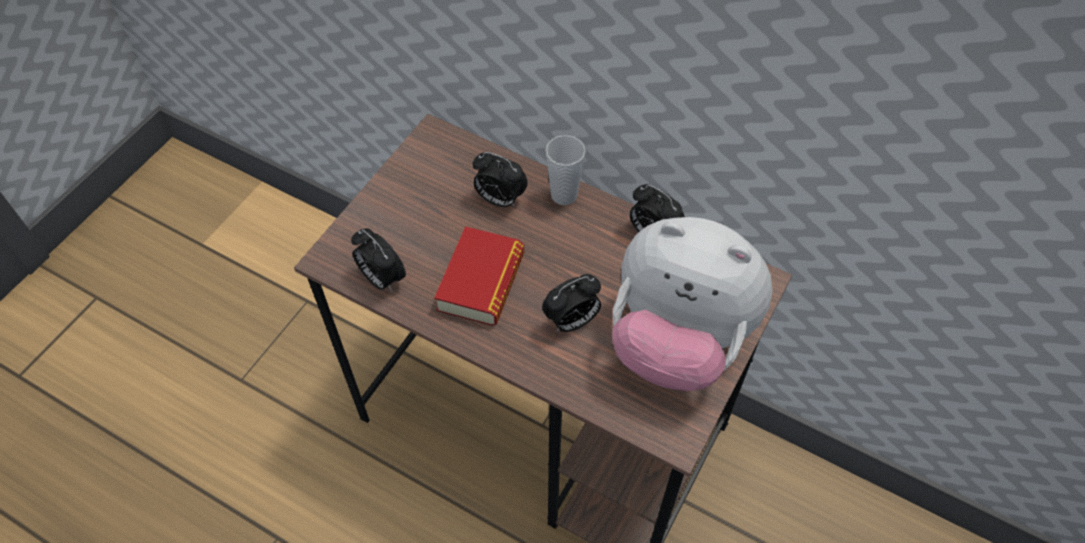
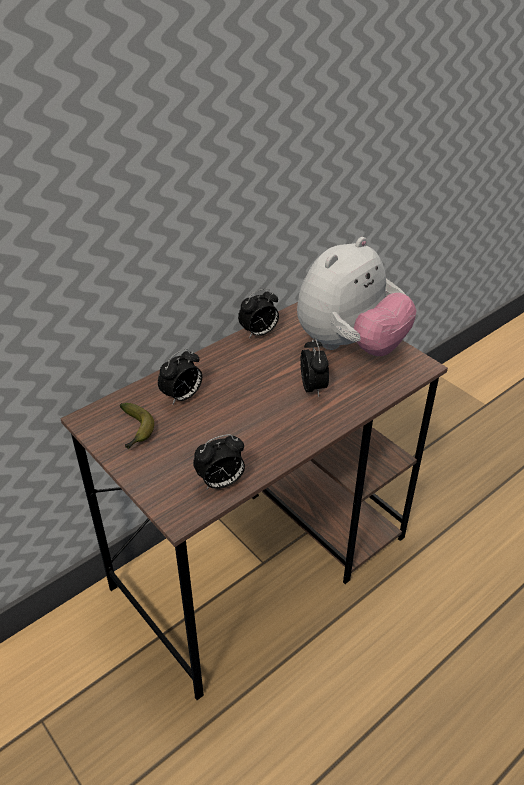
camera: 70 degrees left, 15 degrees down
(431, 179) = (135, 431): none -> banana
(481, 282) = (255, 425): book -> none
(564, 195) = (200, 364): cup -> none

